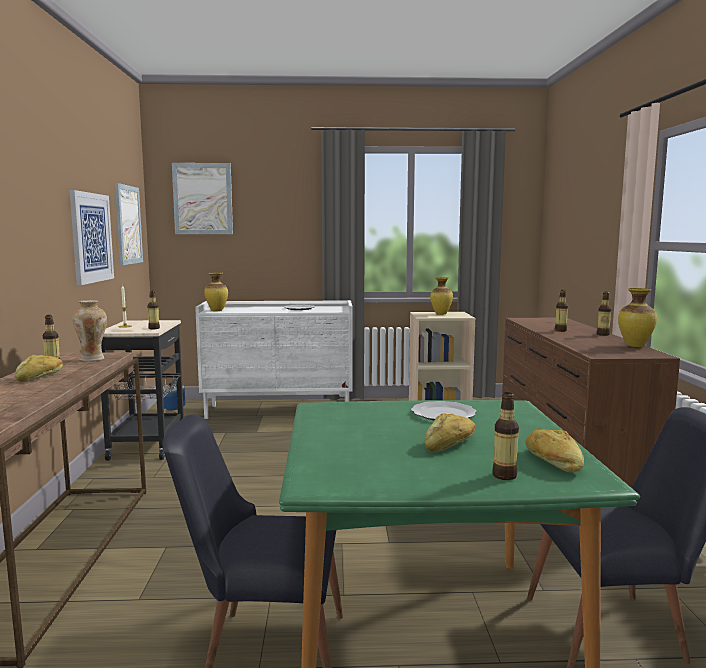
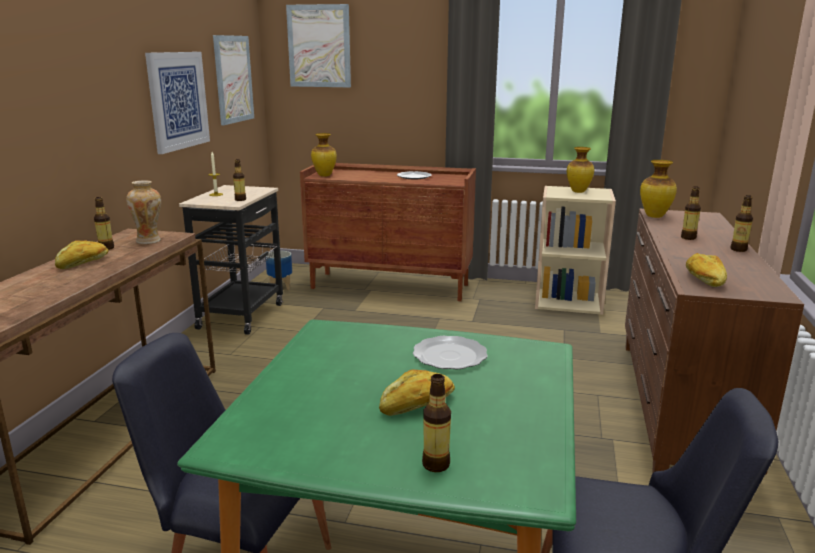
camera: 15 degrees right, 10 degrees up
(279, 411) = (391, 286): white cabinet -> brown cabinet
(552, 462) = (510, 451): bread -> bread (703, 279)
(635, 346) = (763, 275): vase -> vase (655, 216)

